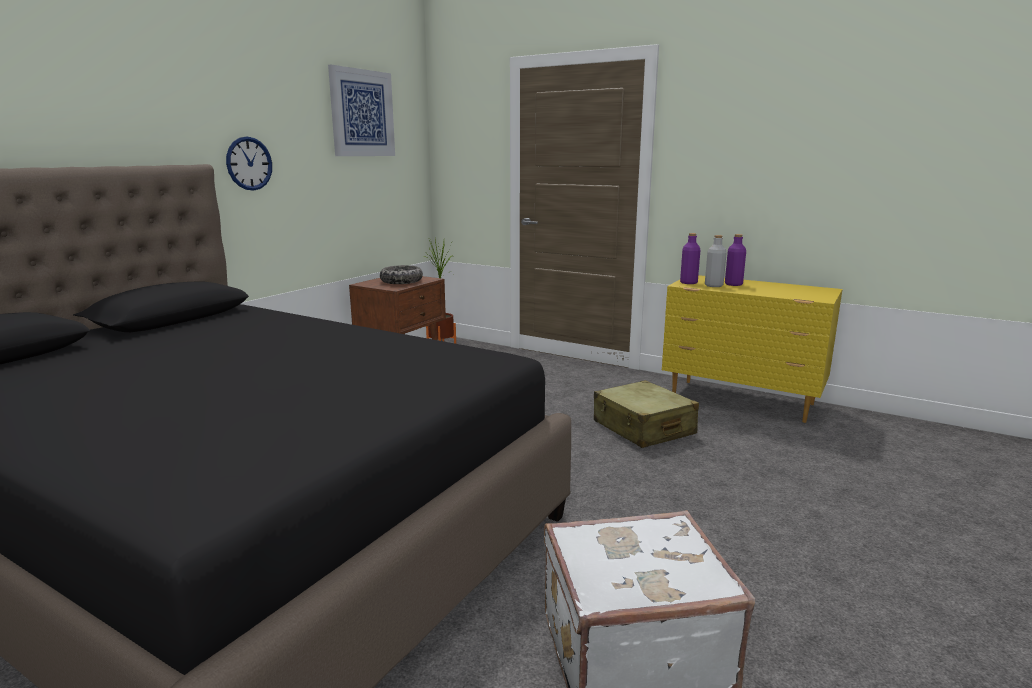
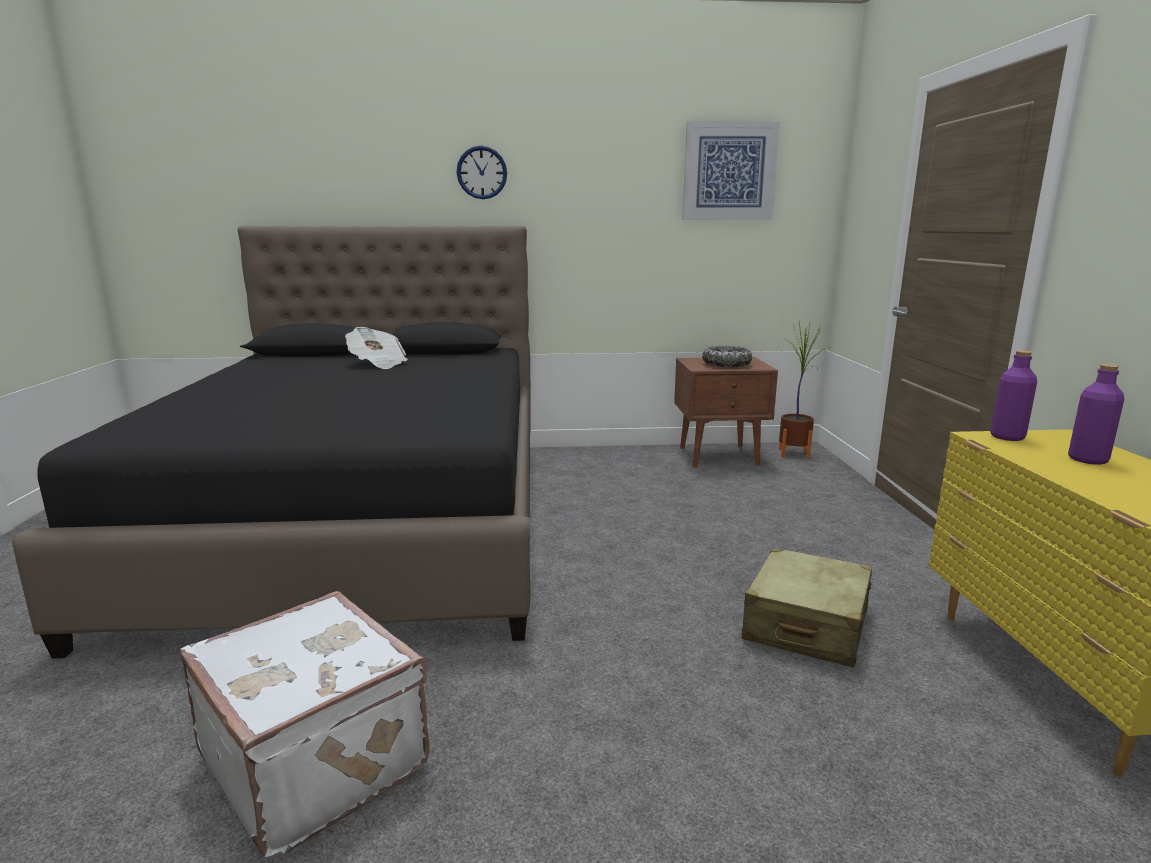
camera: 55 degrees right, 0 degrees up
(154, 346) = (377, 364): none -> newspaper
(249, 163) = (575, 226): wall clock -> wall clock (482, 172)
(713, 285) = (1035, 451): grey bottle -> none

